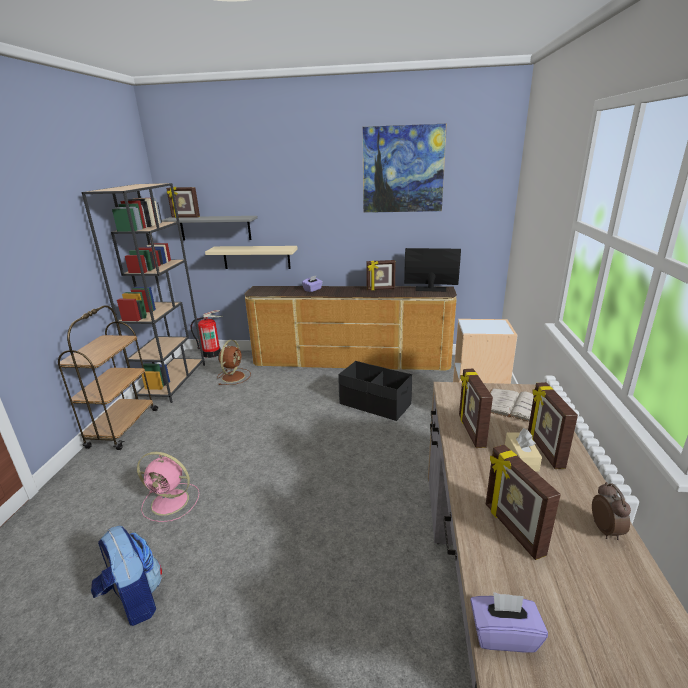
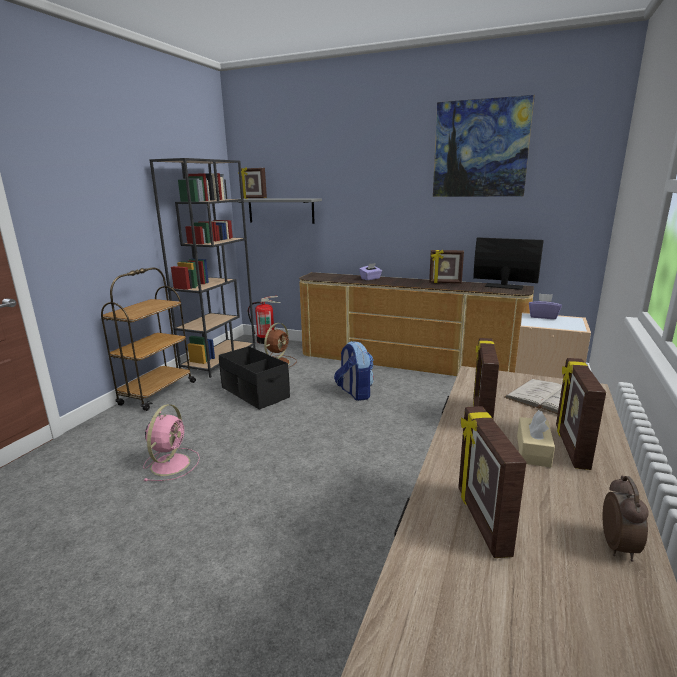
camera: 15 degrees right, 5 degrees down
(134, 600) = (98, 544): backpack -> backpack (354, 393)
(171, 502) = (171, 463): pink fan -> pink fan turned 105 degrees counterclockwise
(256, 257) = (318, 242): beige shelf -> none
(375, 404) = (417, 406): black storage box -> black storage box (254, 393)
(503, 634) = (405, 629): purple tissue box -> purple tissue box (542, 316)

